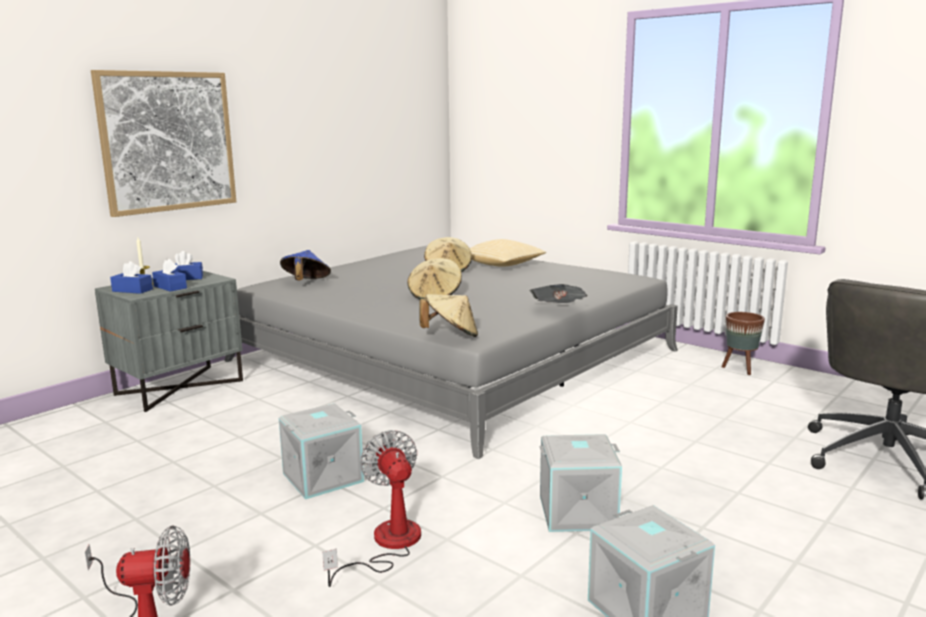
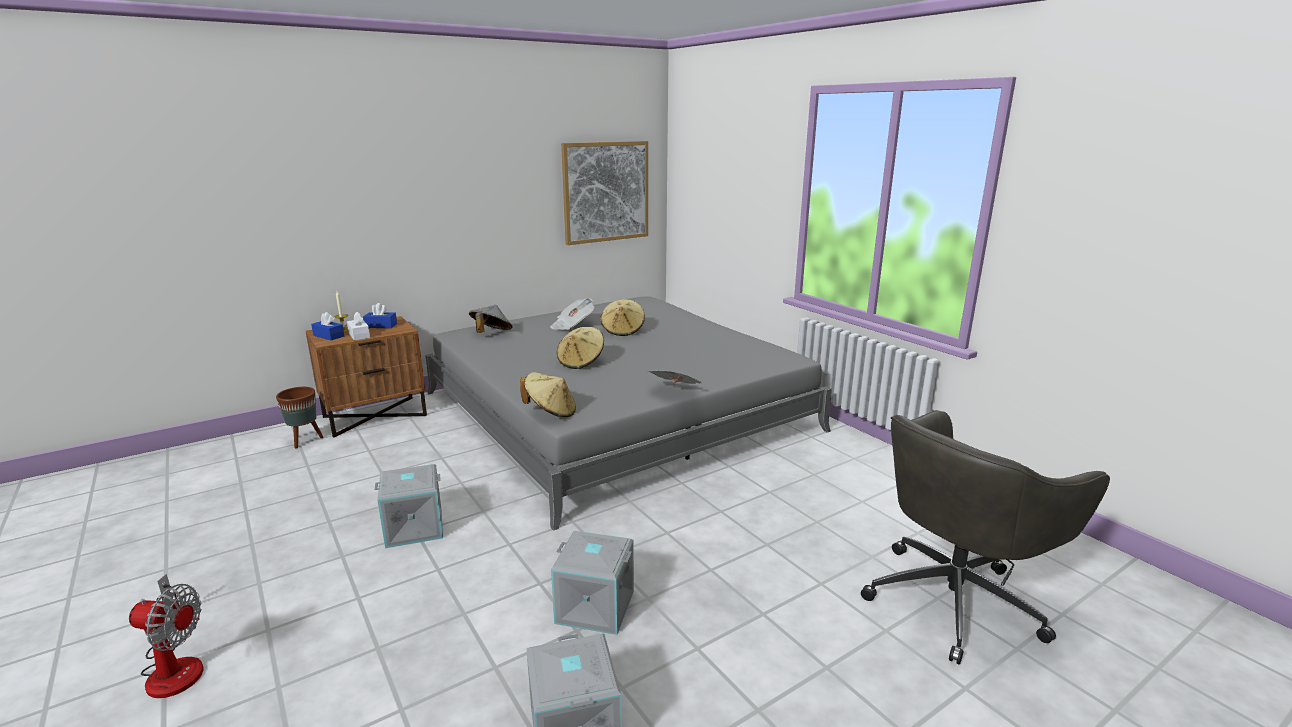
camera: 15 degrees right, 5 degrees up
(168, 141) = (372, 207): picture -> picture (606, 192)
(170, 287) = (359, 335): blue tissue box -> white tissue box
(179, 387) = (375, 416): grey nightstand -> brown nightstand
(306, 283) = (491, 334): blue hat -> grey hat
(387, 545) = (412, 609): fan -> none
(389, 270) = (572, 326): none -> newspaper
(503, 265) = (679, 328): pillow -> none
(740, 369) = (878, 463): brown planter -> brown planter (305, 441)

